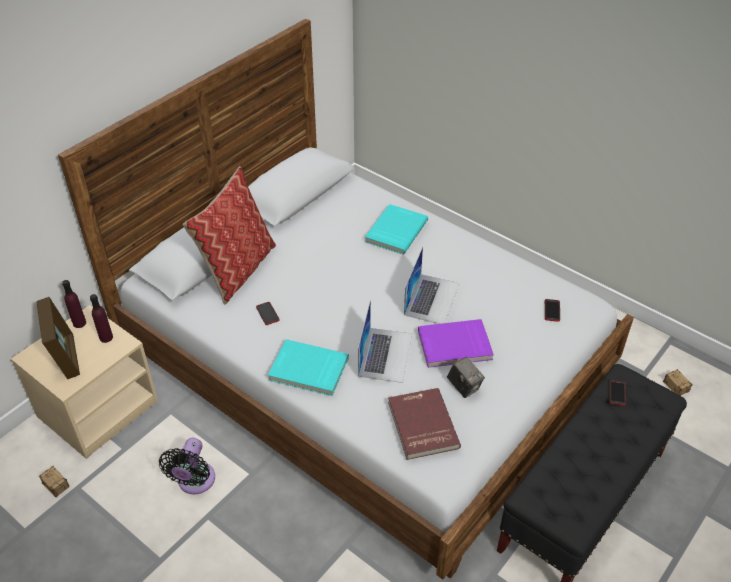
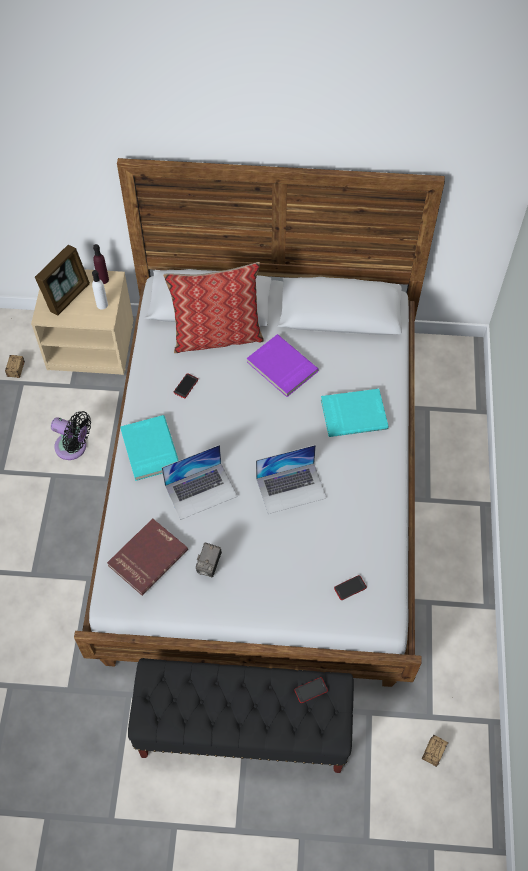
camera: 55 degrees right, 15 degrees up
(106, 337) = (102, 304): purple bottle -> white bottle
(194, 482) = (74, 447): black fan -> black fan turned 135 degrees counterclockwise
(455, 346) = (248, 535): purple book -> purple book (281, 367)

